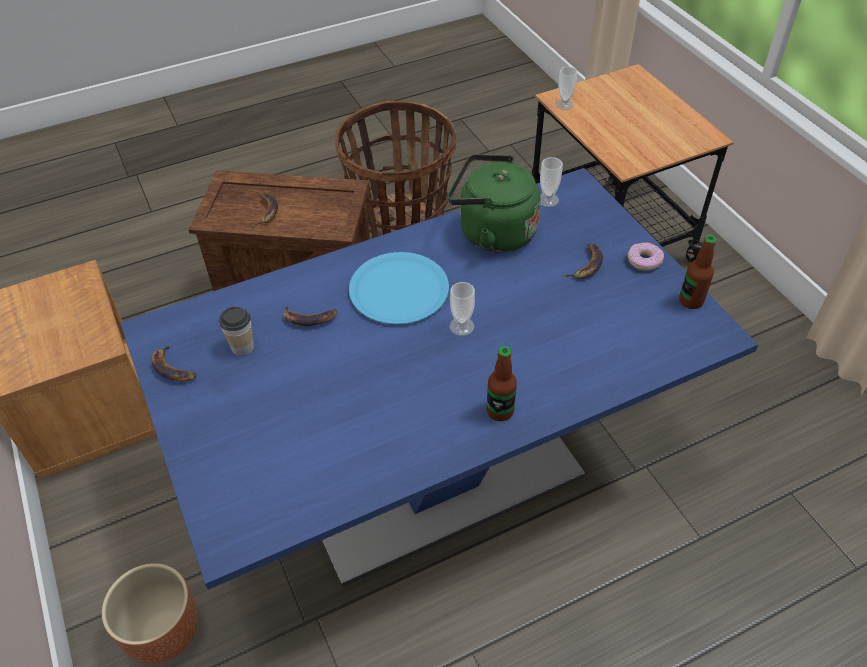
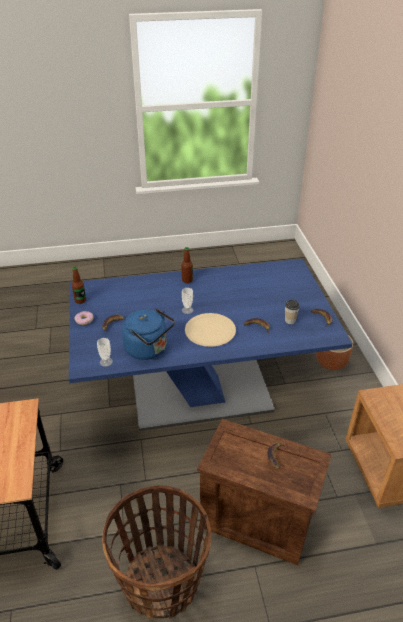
camera: 165 degrees left, 10 degrees down
(398, 290) = (210, 331): blue plate -> beige plate
(492, 232) = (149, 349): green kettle -> blue kettle
(564, 104) = (18, 478): cup -> none

